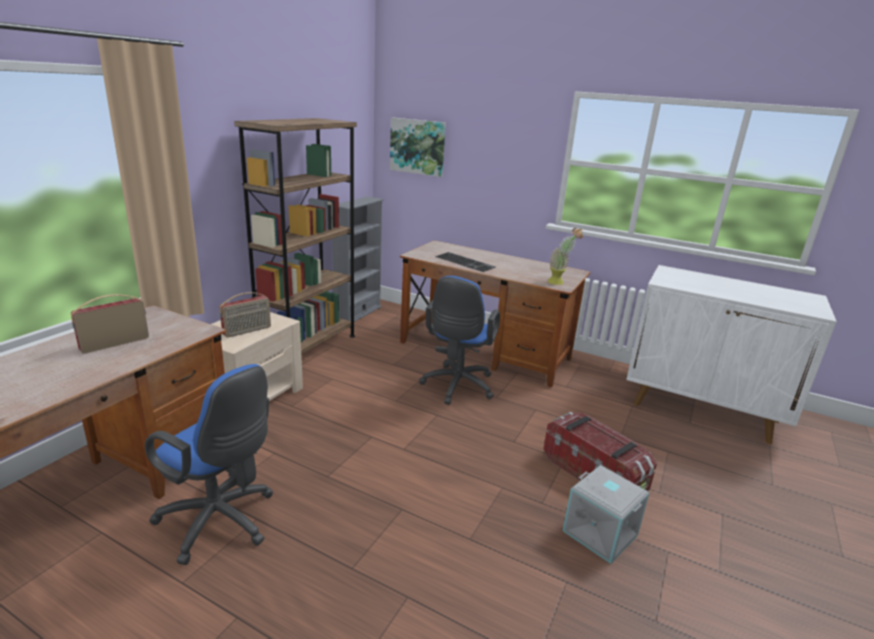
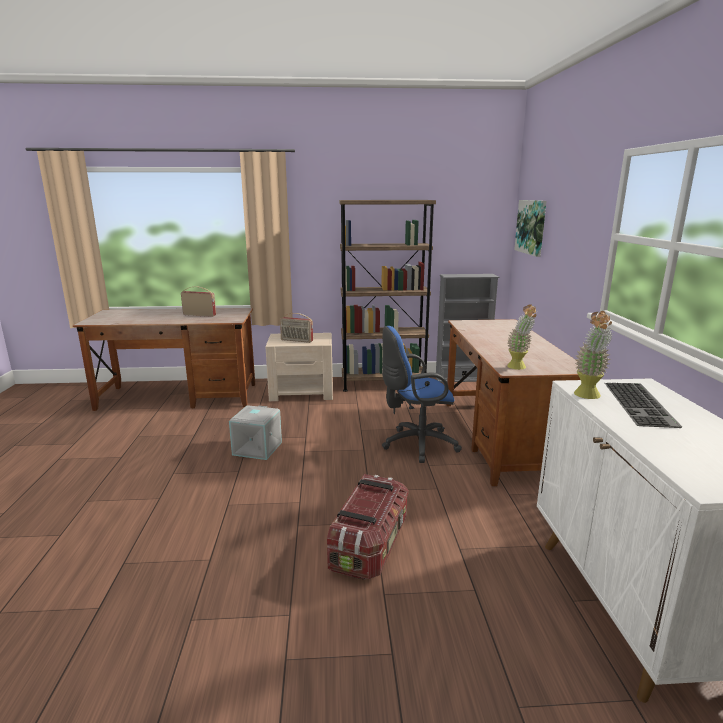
camera: 60 degrees right, 5 degrees down
(221, 522) = (185, 428): blue office chair -> none
(466, 262) = (485, 335): keyboard -> keyboard (641, 404)
(601, 532) = (284, 566): grey storage box -> grey storage box (258, 449)
(685, 287) = (587, 397): none -> potted plant

